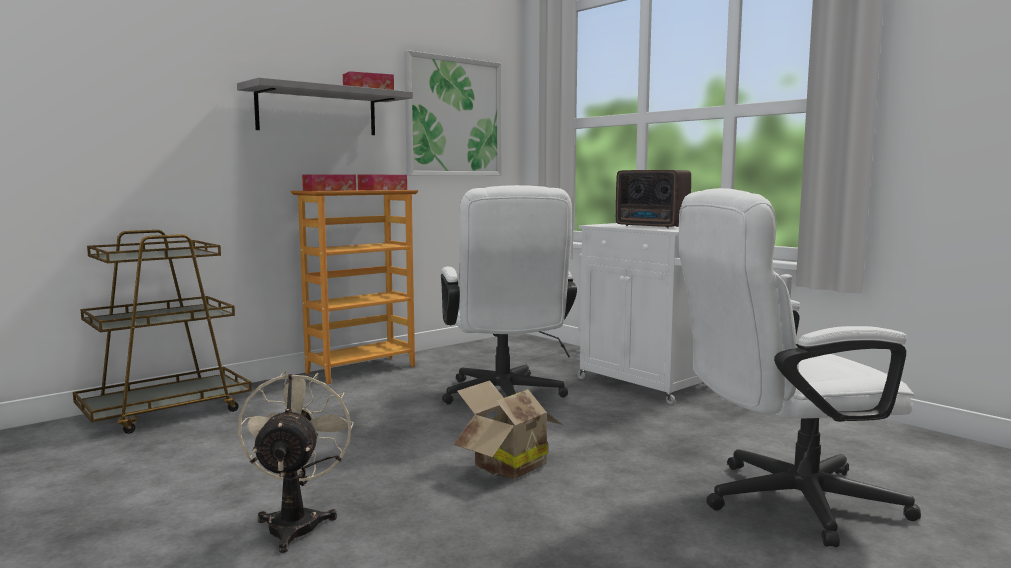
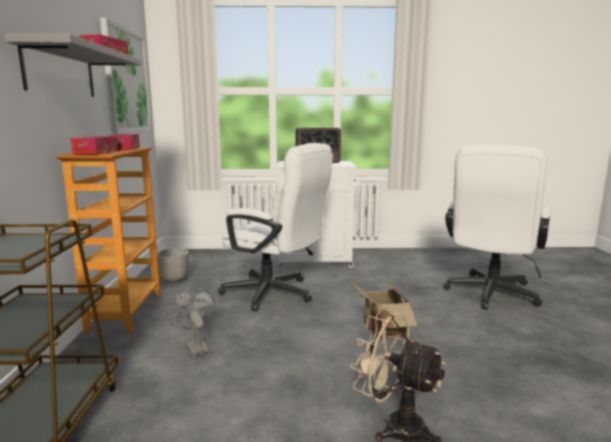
camera: 50 degrees left, 5 degrees up
(337, 408) = (194, 346): none -> grey fan
(454, 359) = (174, 280): none -> planter

